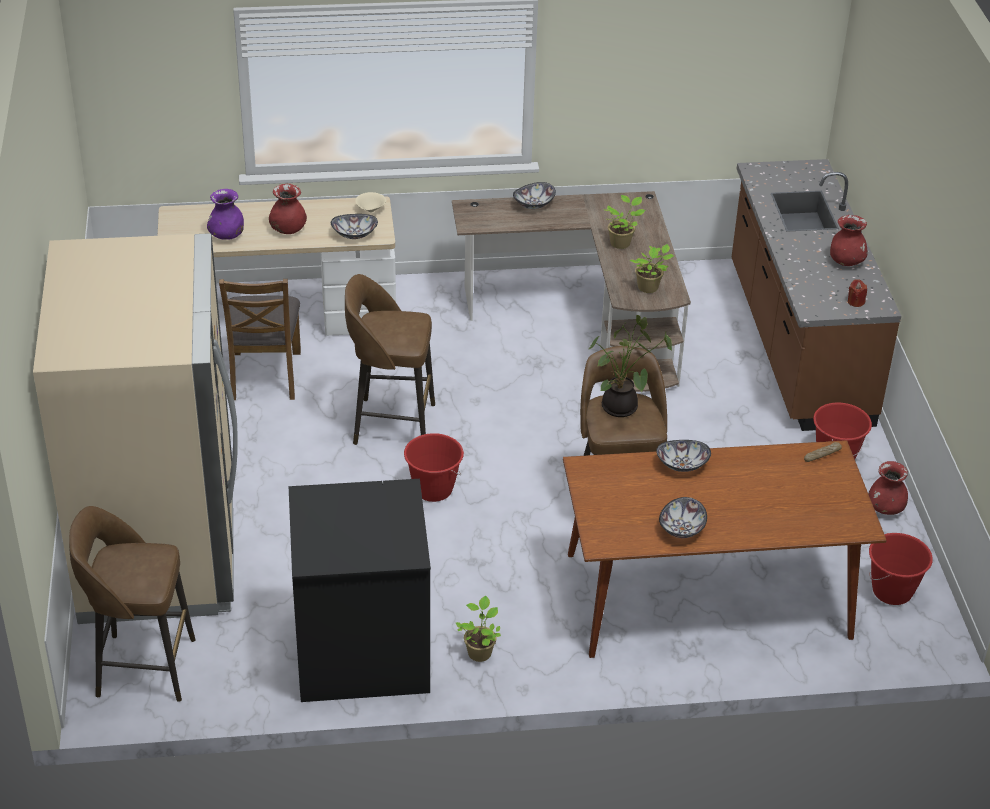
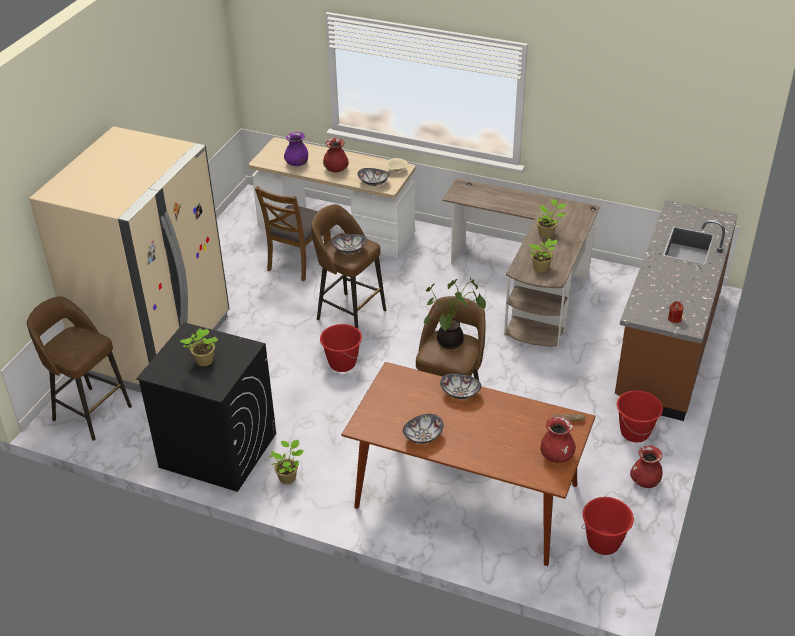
camera: 30 degrees right, 0 degrees up
(362, 527) = (203, 361): none -> potted plant
(534, 205) = (508, 194): bowl -> bowl (349, 250)
(846, 261) = (691, 288): red vase -> red vase (556, 456)

